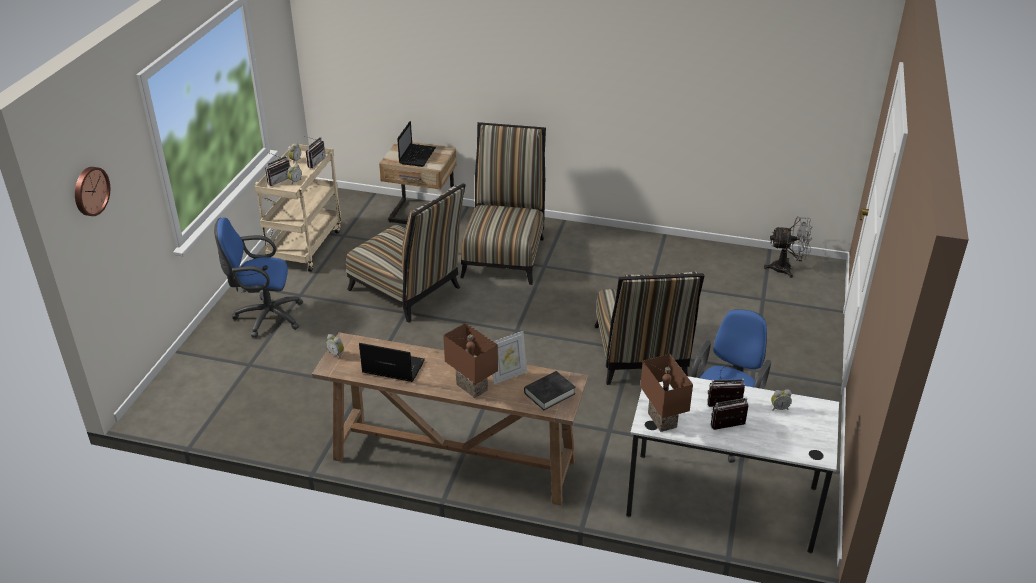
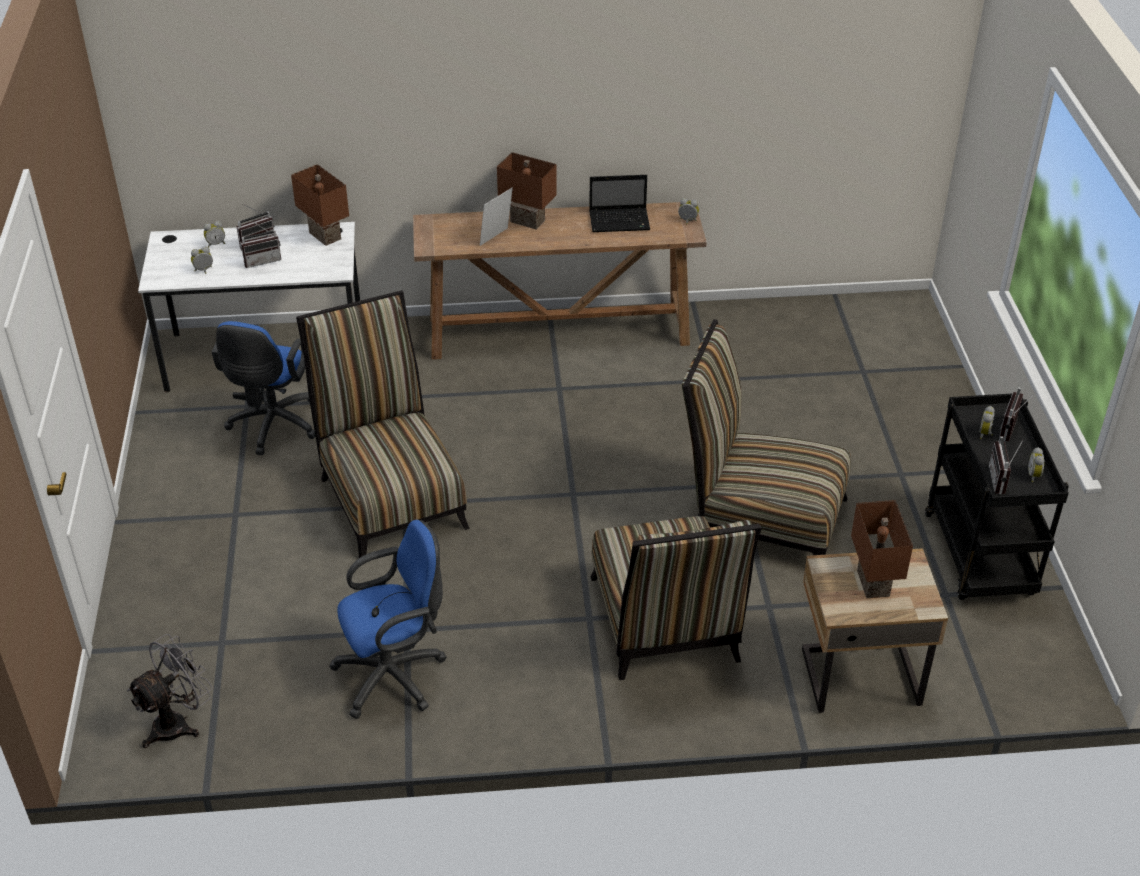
camera: 160 degrees right, 5 degrees up
(90, 191) = (990, 78): wall clock -> none
(265, 317) = (910, 432): blue office chair -> blue office chair (396, 675)
(305, 246) = (980, 557): beige cart -> black cart
(417, 155) = (875, 583): laptop -> brown table lamp
(549, 393) = (446, 231): black book -> none
(768, 436) = (215, 244): none -> alarm clock
(786, 269) = (178, 723): grey fan -> grey fan turned 150 degrees clockwise

